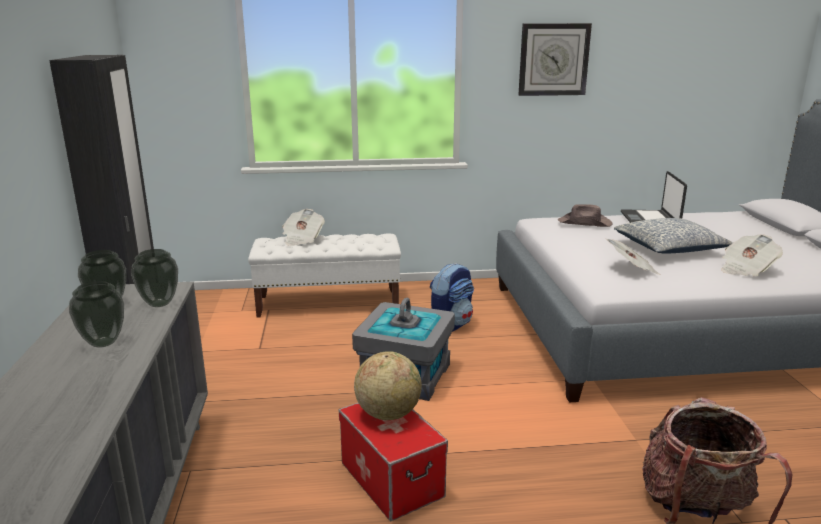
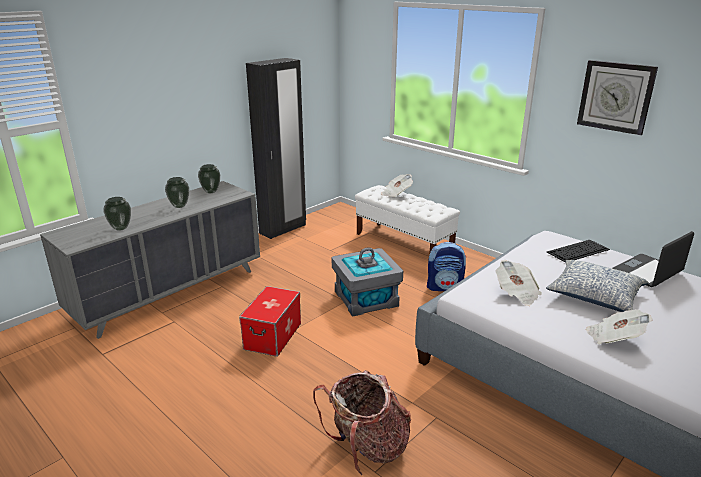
camera: 50 degrees right, 5 degrees up
(159, 304) = (224, 198): vase -> vase (120, 228)
(388, 413) = (278, 299): globe -> none
(585, 223) = (577, 251): brown hat -> keyboard

